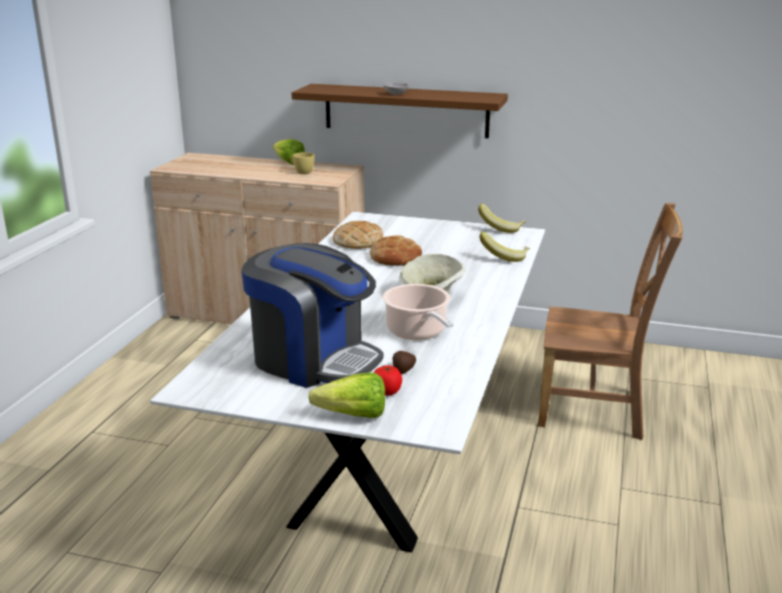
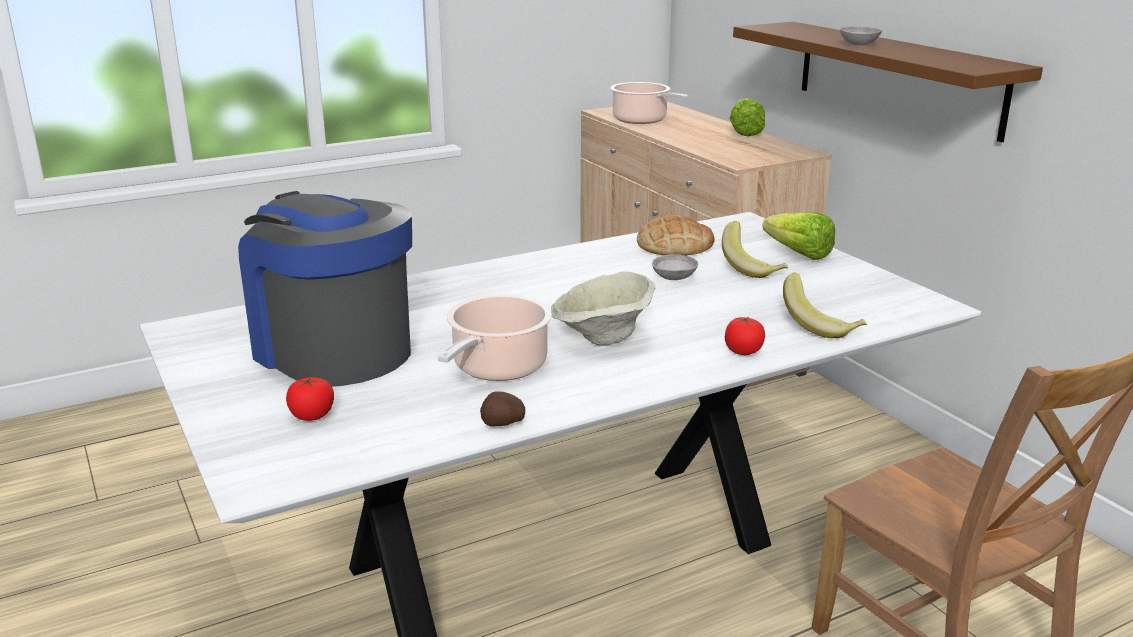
camera: 45 degrees right, 0 degrees up
(209, 169) = (642, 120): none -> cooking pot
(302, 172) = (734, 145): yellow cup -> none
(313, 360) = (331, 350): coffee machine -> coffee machine turned 150 degrees clockwise
(347, 415) = (224, 419): lettuce -> lettuce (794, 252)
(395, 257) = (674, 278): bread -> grey bowl
(403, 371) = (379, 402): potato -> potato (502, 424)
(500, 280) = (743, 351): none -> tomato
(501, 228) = (907, 289): banana -> banana (753, 268)

